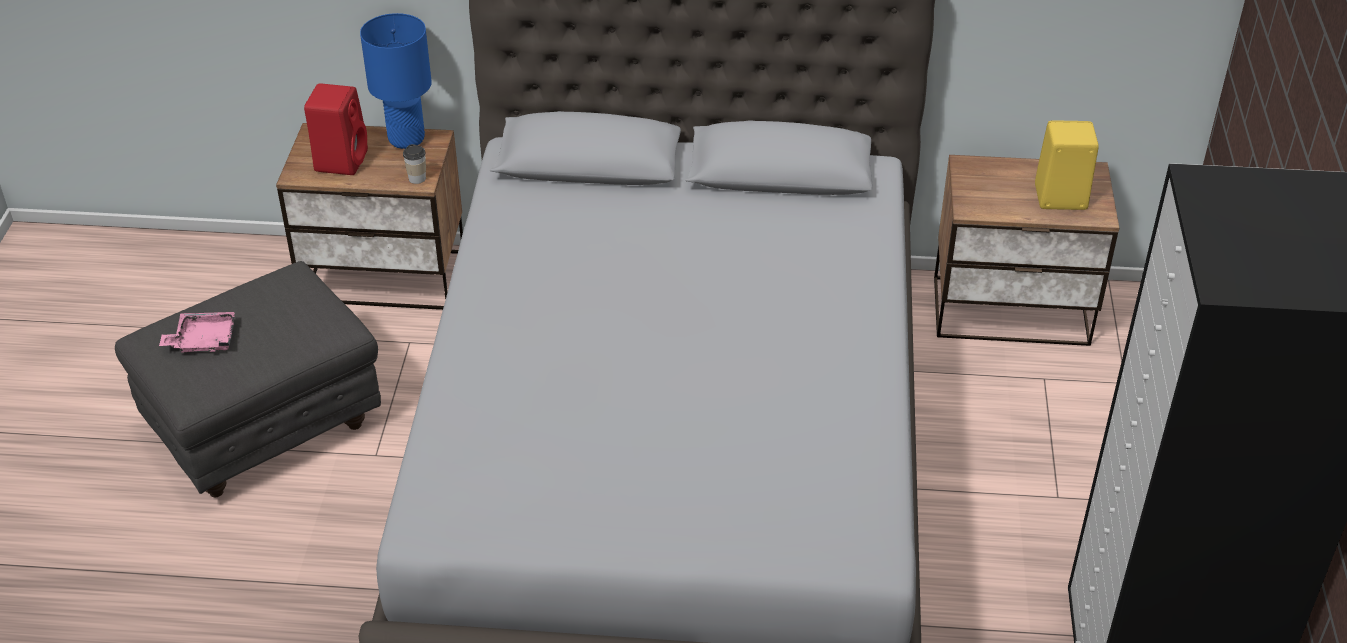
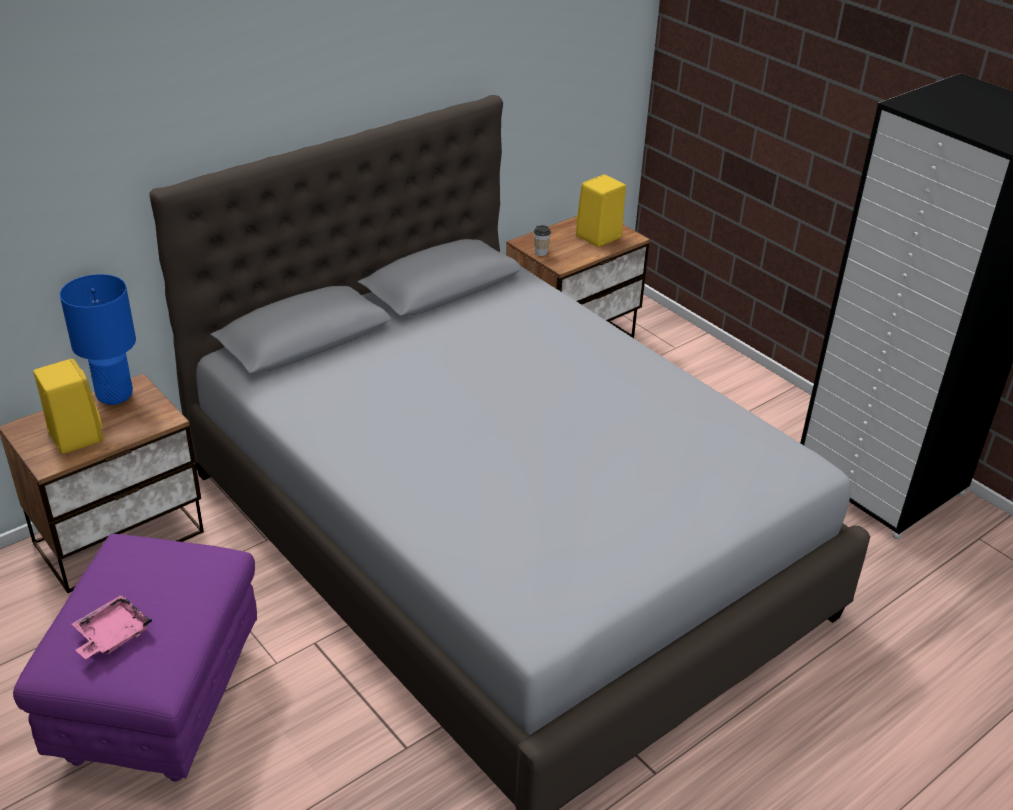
camera: 45 degrees left, 5 degrees down
(265, 430) = (158, 703): grey ottoman -> purple ottoman
(341, 160) = (74, 435): red speaker -> yellow speaker
(417, 178) = (161, 418): cup -> cup (541, 253)

